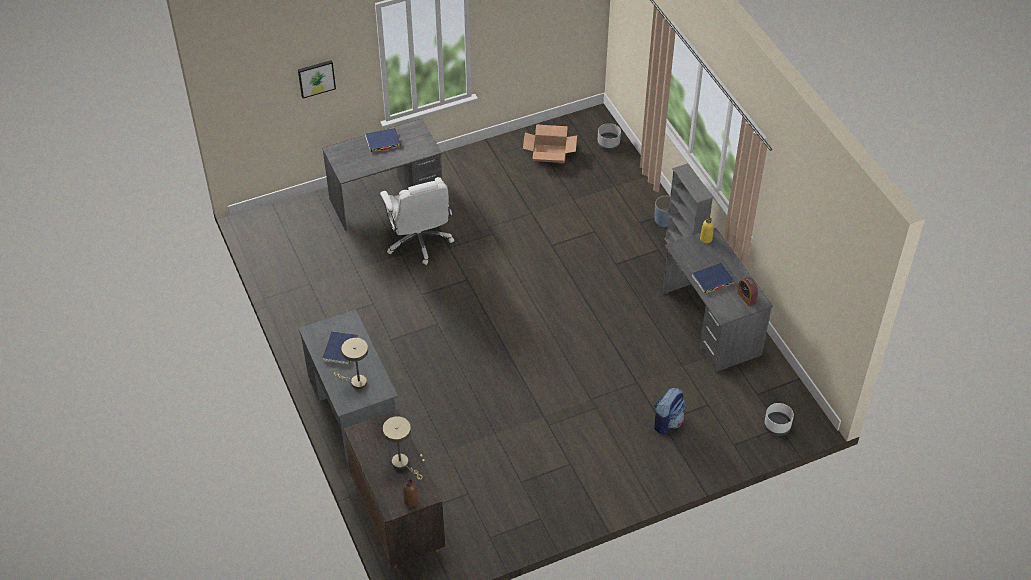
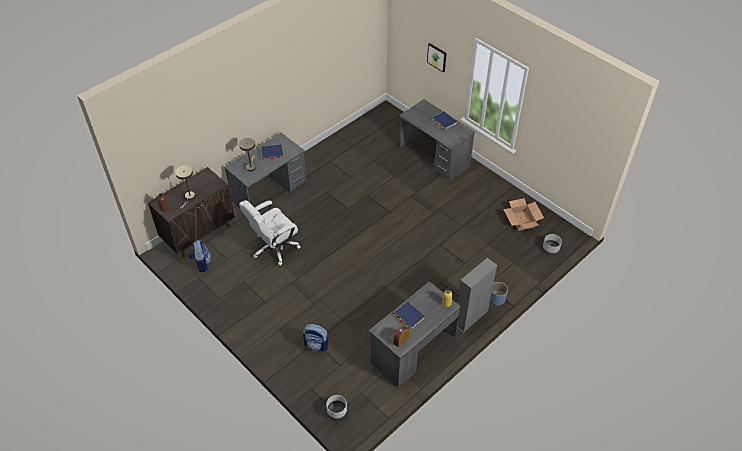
camera: 70 degrees right, 0 degrees up
(419, 241) = (408, 181): white office chair -> white office chair (274, 247)
(462, 528) = (201, 264): none -> backpack

